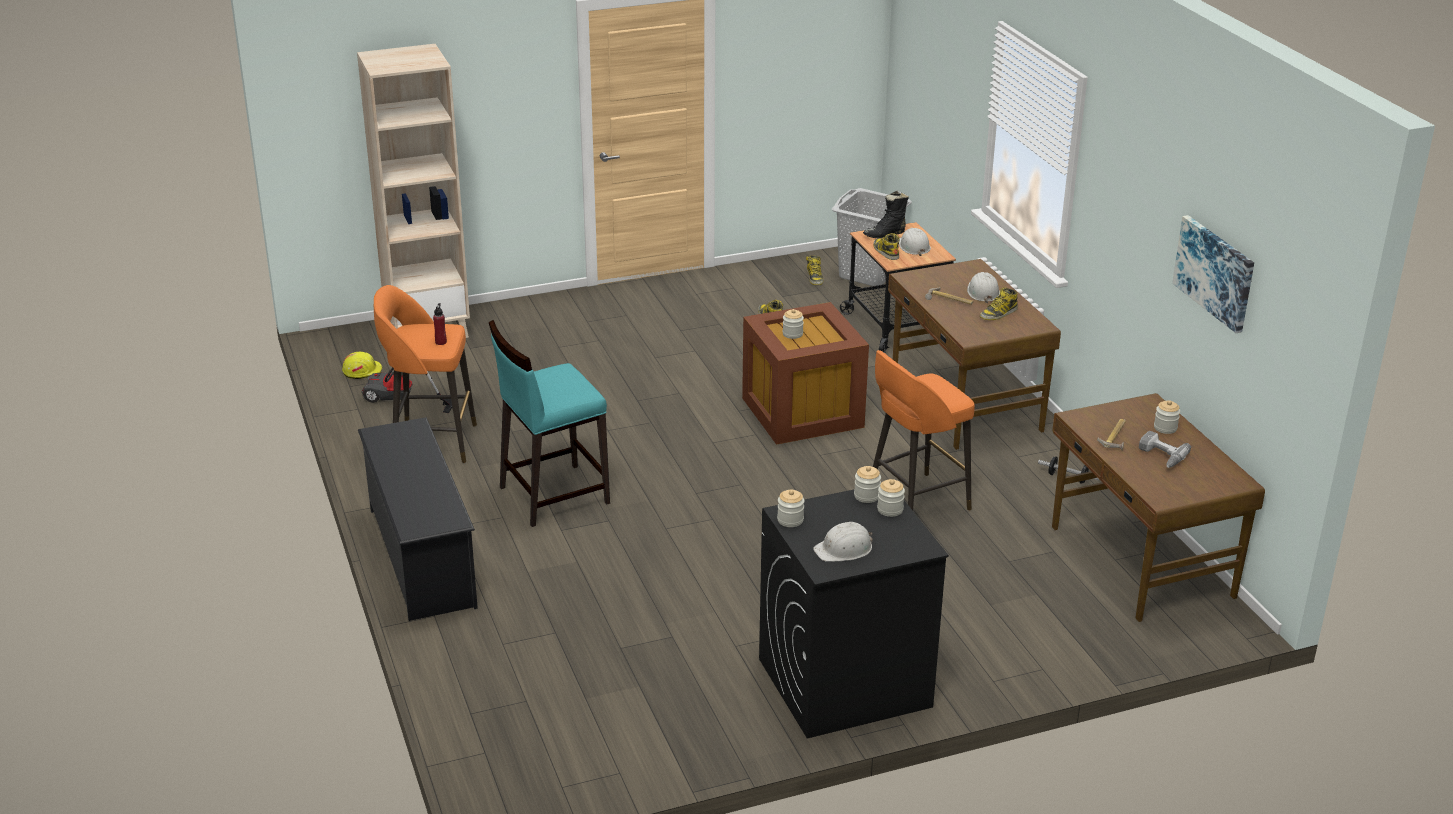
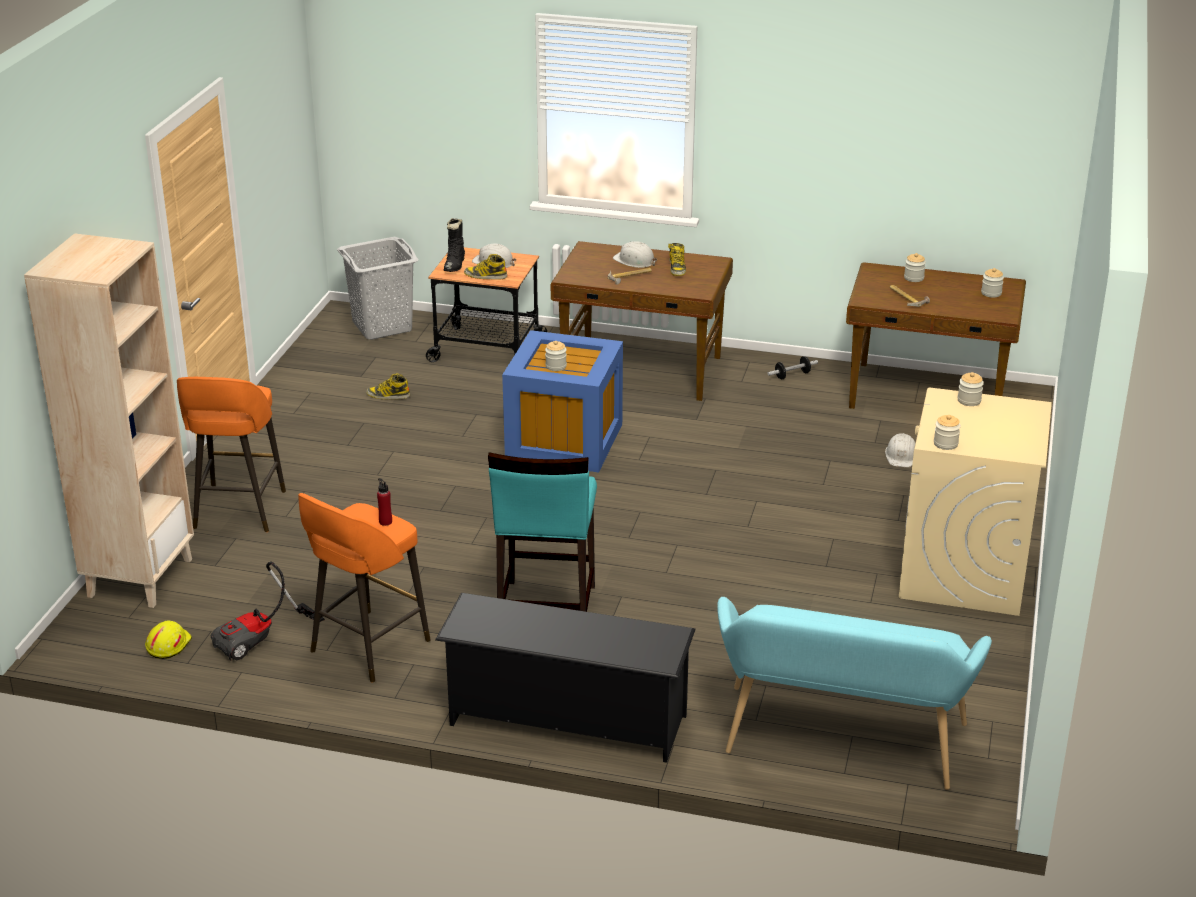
camera: 55 degrees left, 0 degrees up
(507, 698) = (840, 745): none -> turquoise bench
(801, 413) = (565, 442): brown storage box -> blue storage box
(814, 278) = (351, 350): boot -> none
(843, 683) = (964, 572): black washing machine -> beige washing machine
(844, 549) = (1008, 437): white hard hat -> white hard hat (901, 455)
(866, 496) = (940, 402): jar -> jar (991, 293)
(915, 502) = (756, 447): orange stool -> orange stool (238, 511)
(1160, 456) = (949, 294): power drill -> none
(1215, 272) = (926, 133): picture -> none

